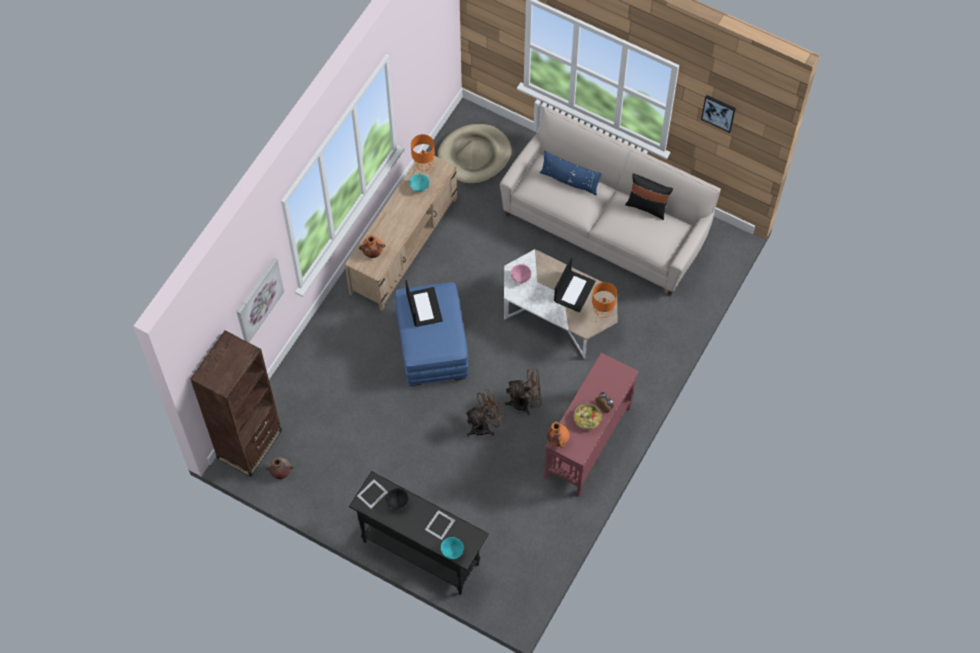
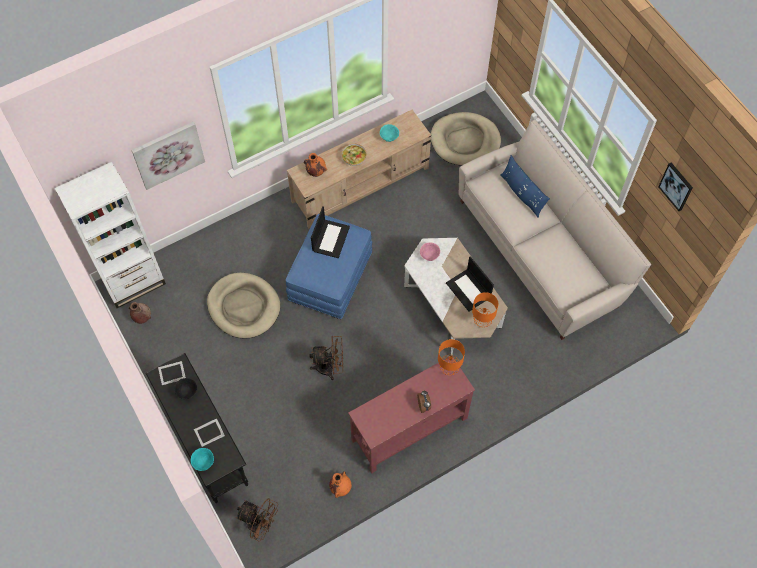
camera: 30 degrees right, 0 degrees up
(250, 444) = (133, 282): brown bookcase -> white bookcase
(370, 413) = (244, 307): none -> beige dog bed
(424, 166) = (404, 122): orange table lamp -> orange table lamp (449, 369)
(525, 402) = (376, 366): brown fan -> brown fan (260, 525)
(557, 439) = (363, 412): orange vase -> orange vase (340, 487)
(574, 291) = (469, 290): laptop -> laptop turned 90 degrees clockwise
(587, 419) = (401, 409): bowl -> bowl (354, 158)
(647, 206) = (578, 249): black pillow -> none

